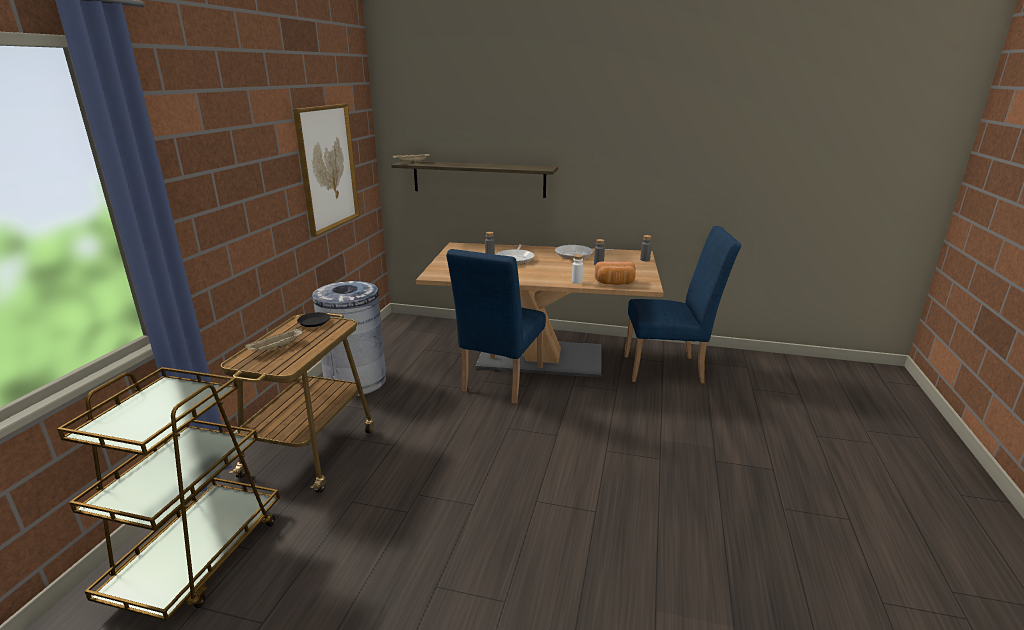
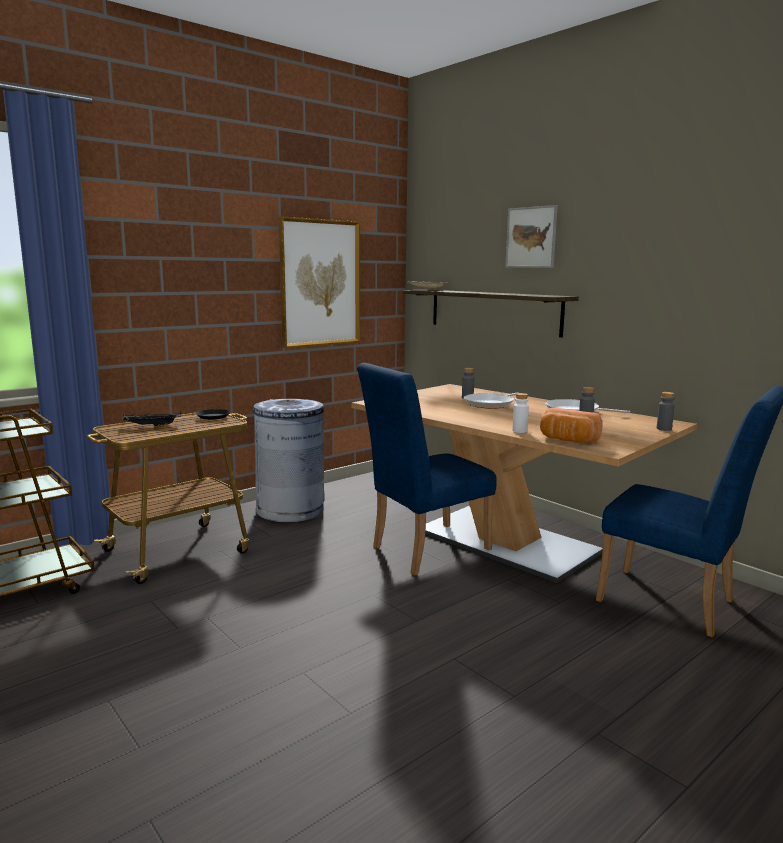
camera: 35 degrees right, 10 degrees down
(276, 348) = (151, 426): beige tray -> black tray
(511, 119) = (531, 237): none -> picture

